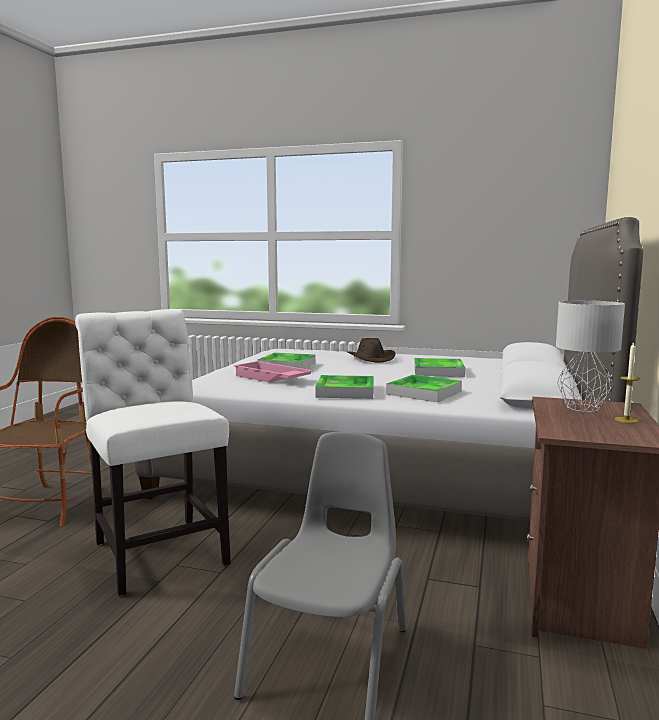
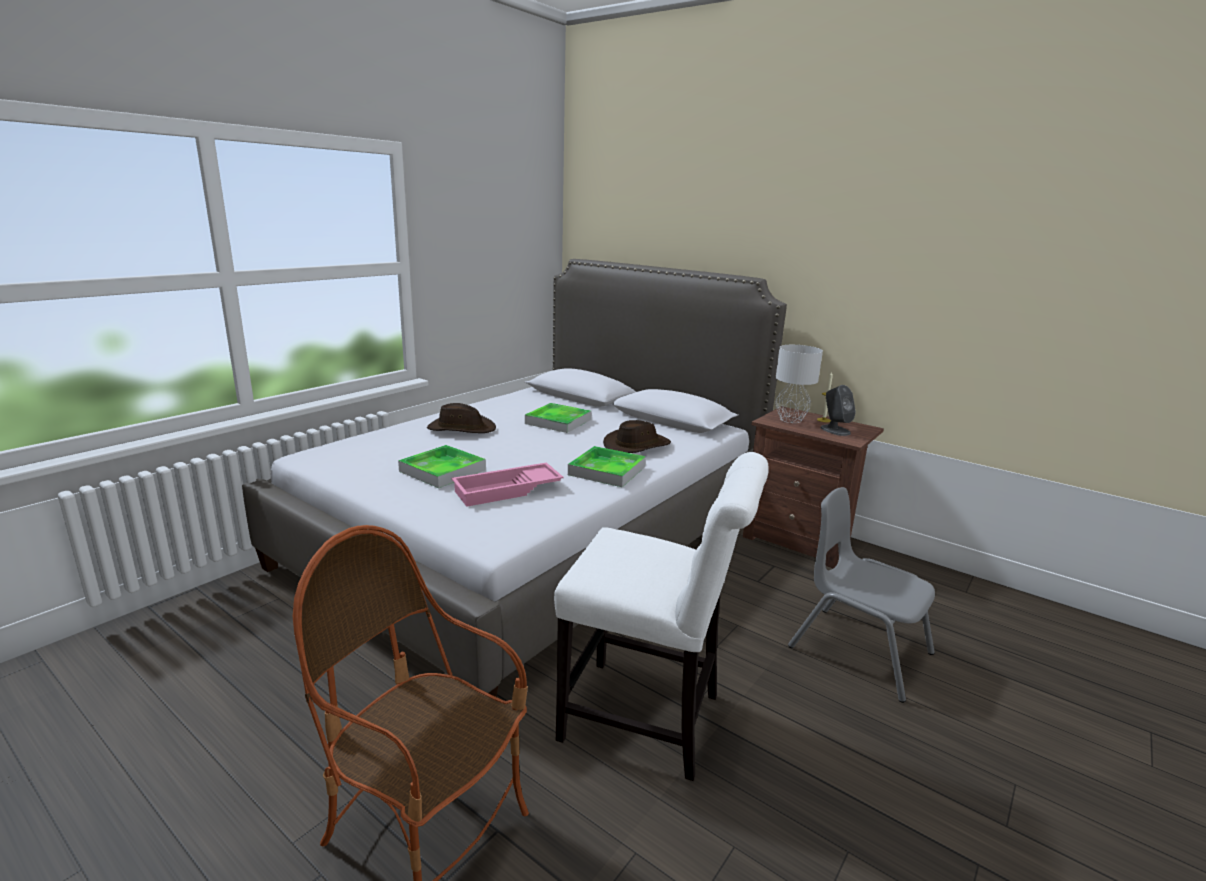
camera: 70 degrees left, 10 degrees up
(158, 550) = (649, 720): white chair -> white chair turned 150 degrees counterclockwise
(424, 392) = (636, 446): tray -> brown hat
(589, 425) = (835, 430): none -> grey speaker

